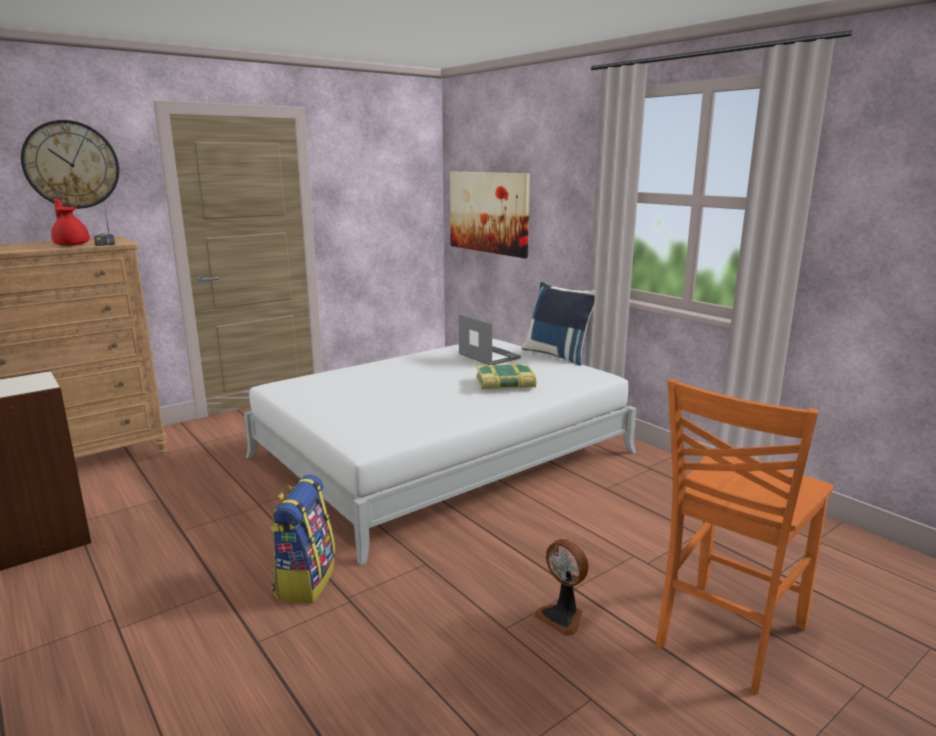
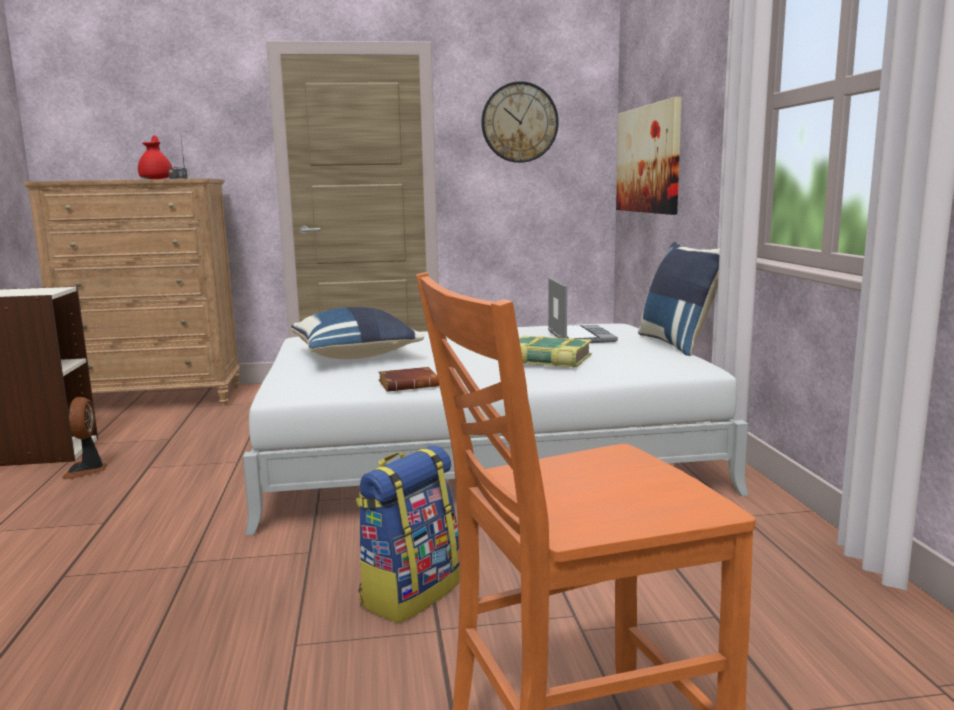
camera: 30 degrees right, 5 degrees down
(71, 165) = (184, 107): wall clock -> wall clock (519, 122)
(305, 580) = (178, 535): backpack -> backpack (410, 593)
(356, 400) = (356, 357): none -> blue pillow
(445, 421) = (409, 385): none -> brown book
(562, 617) = (378, 655): fan -> fan (86, 470)

